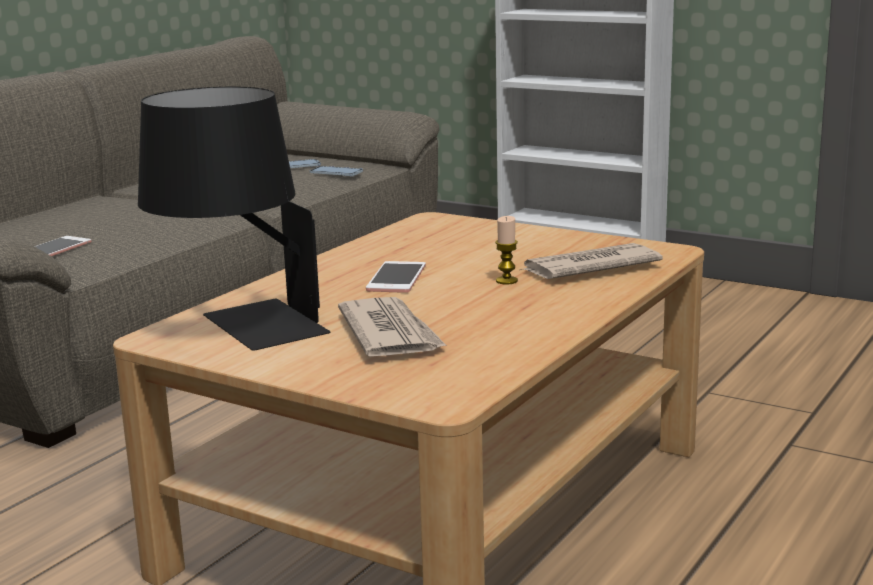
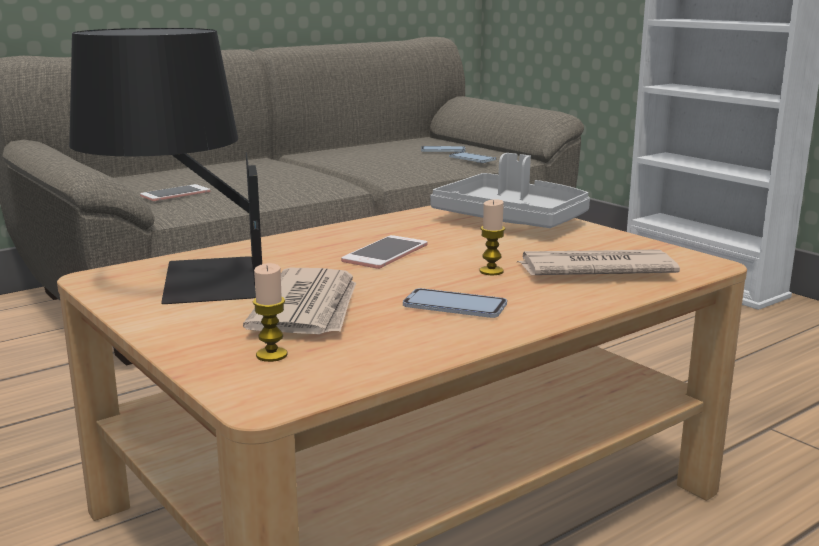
camera: 20 degrees right, 0 degrees up
(407, 373) = (271, 355): none -> candle
(474, 233) = (512, 220): none -> grey tray
(508, 313) = (454, 306): none -> phone

